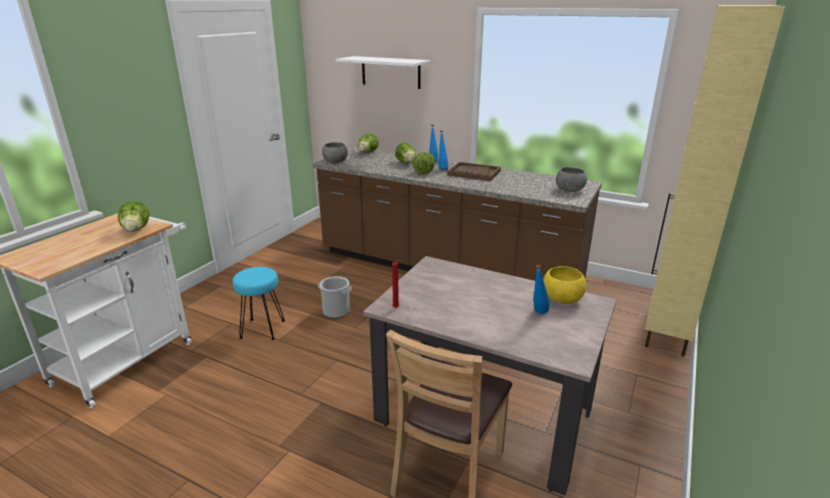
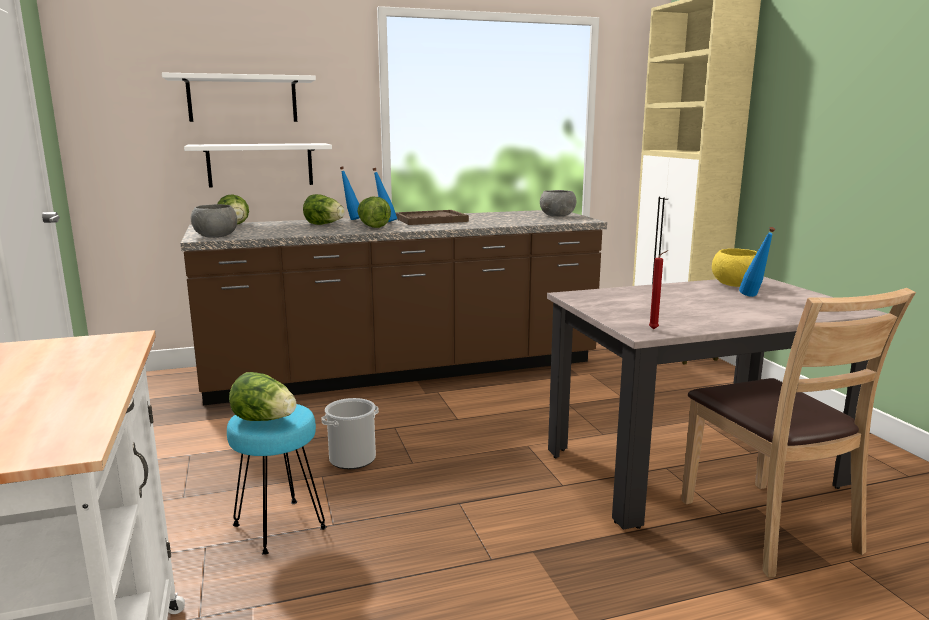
camera: 45 degrees left, 10 degrees down
(136, 230) = (101, 352): lettuce -> lettuce (265, 420)
(398, 114) = (260, 165): none -> white shelf

